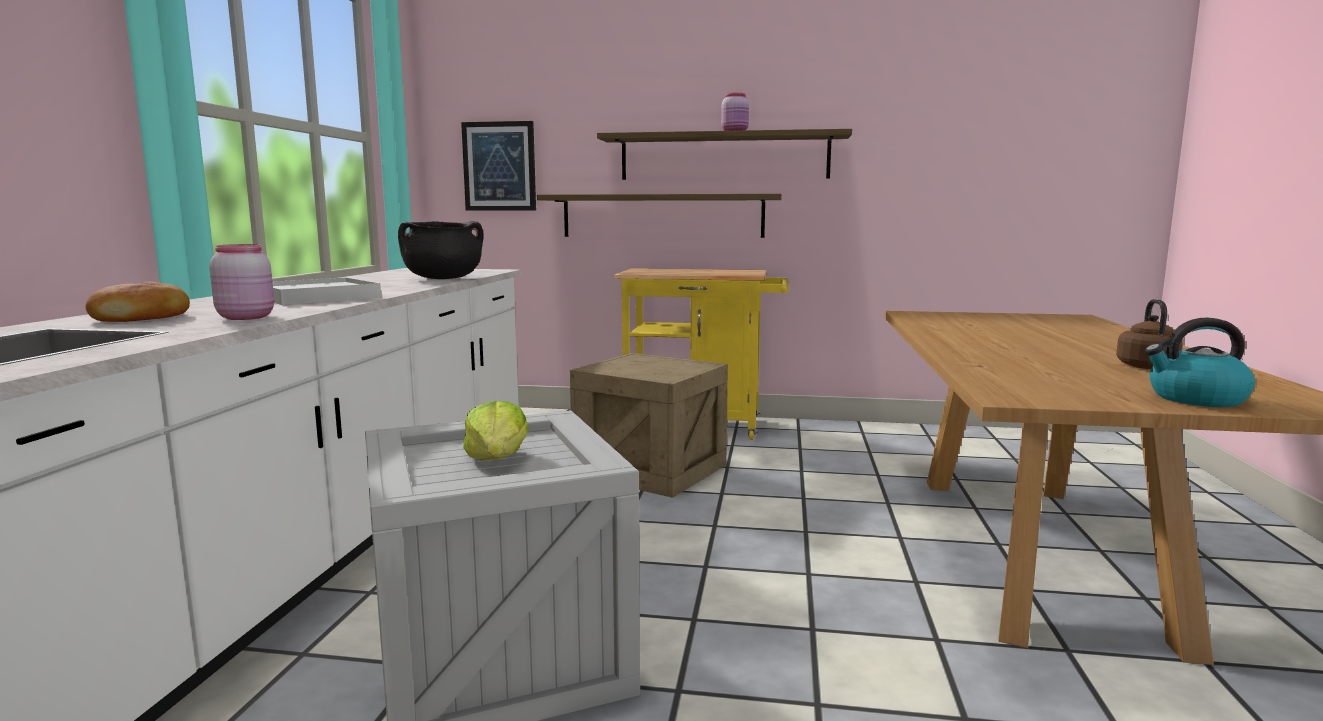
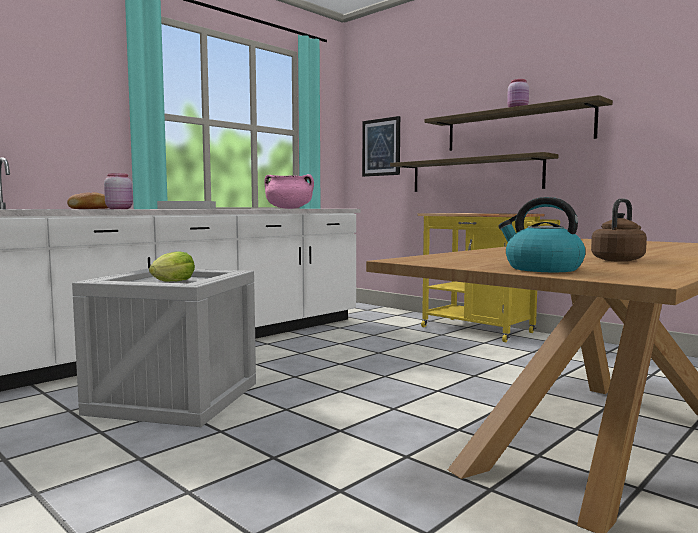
camera: 35 degrees right, 5 degrees down
(443, 279) = (289, 208): black cooking pot -> pink cooking pot
(649, 469) = (401, 345): crate -> none

